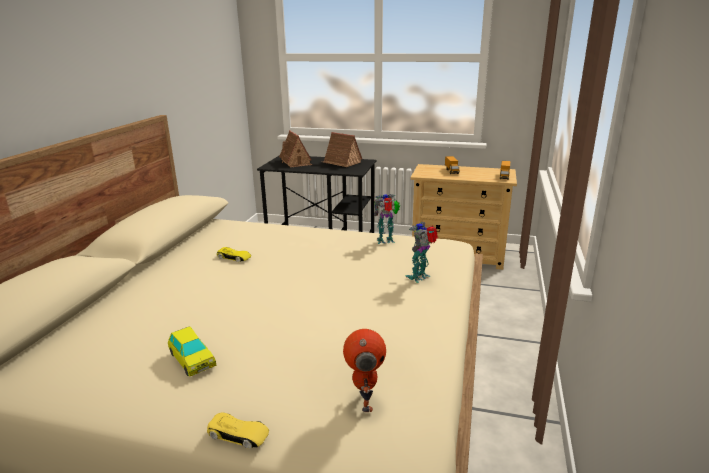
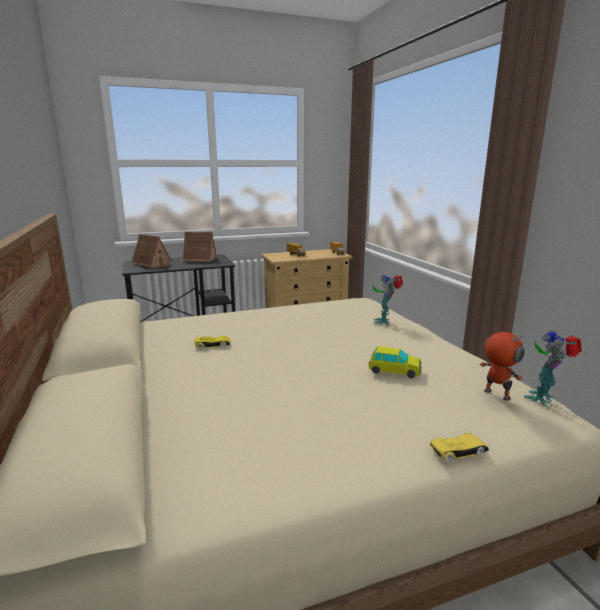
camera: 35 degrees left, 5 degrees down
(192, 360) = (329, 422): toy car -> toy car (394, 371)
(386, 241) = (318, 307): toy robot -> toy robot (543, 398)

